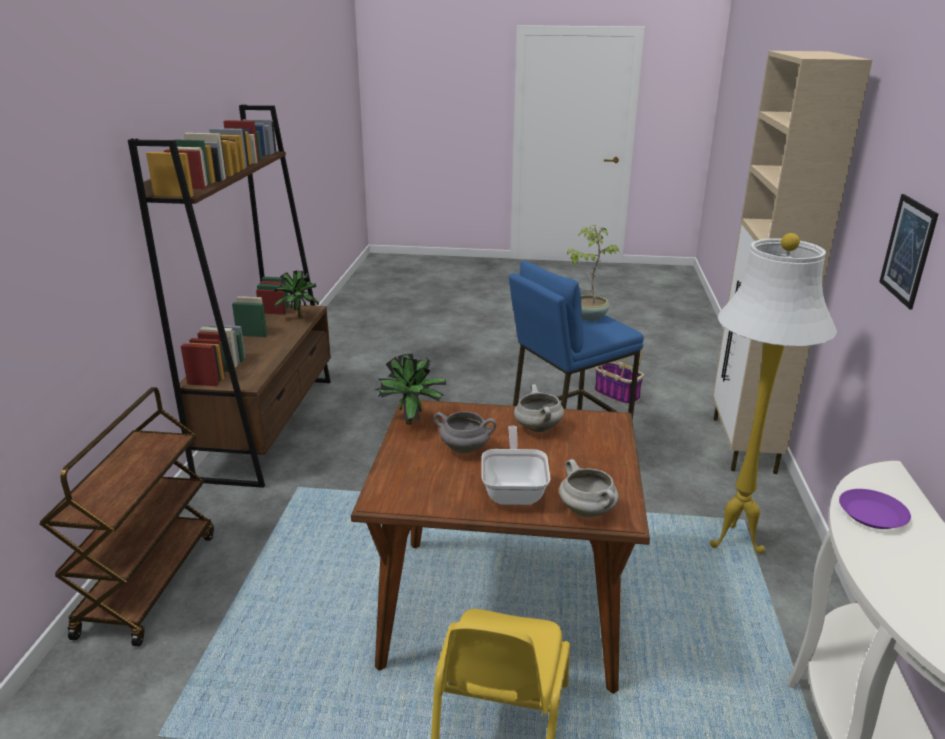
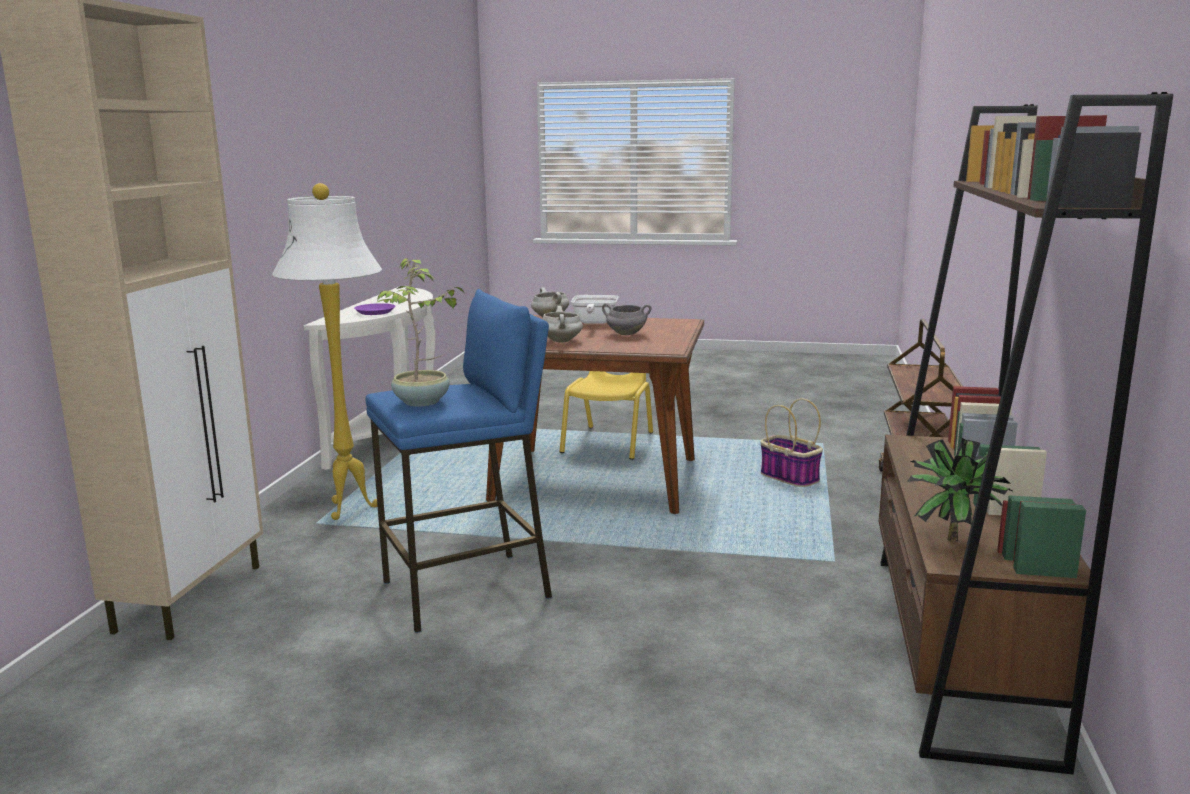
camera: 175 degrees left, 10 degrees down
(414, 424) = (670, 343): potted plant -> none
(618, 395) = (284, 696): basket -> basket (788, 477)
(908, 250) = (239, 190): picture -> none

